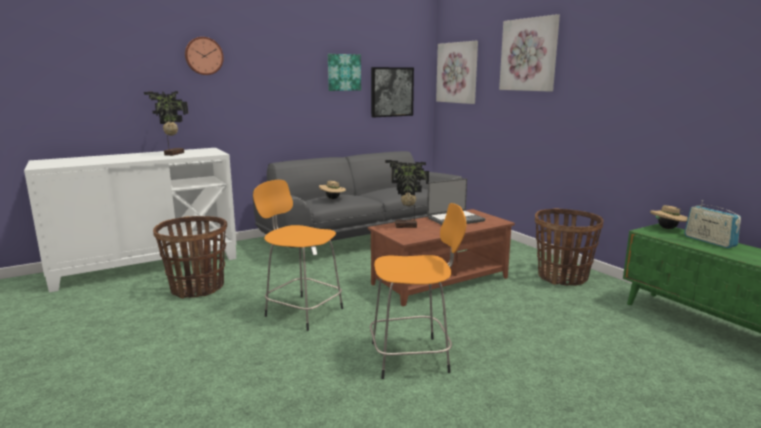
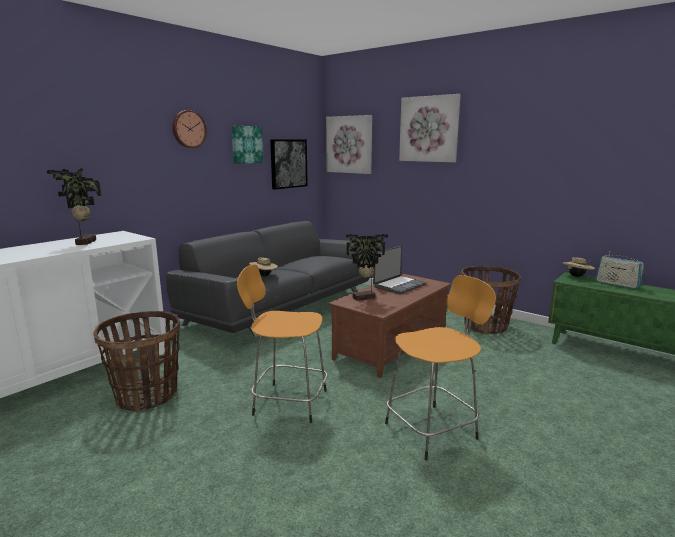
camera: 20 degrees left, 0 degrees up
(203, 56) = (105, 127): wall clock -> wall clock (188, 129)

